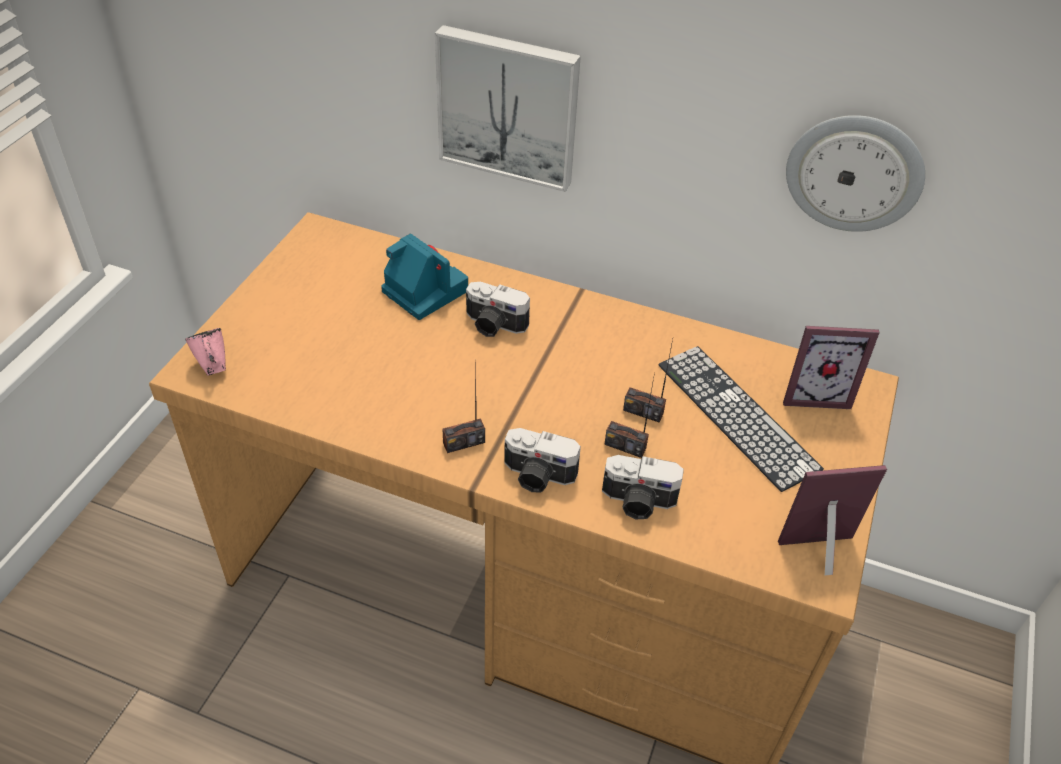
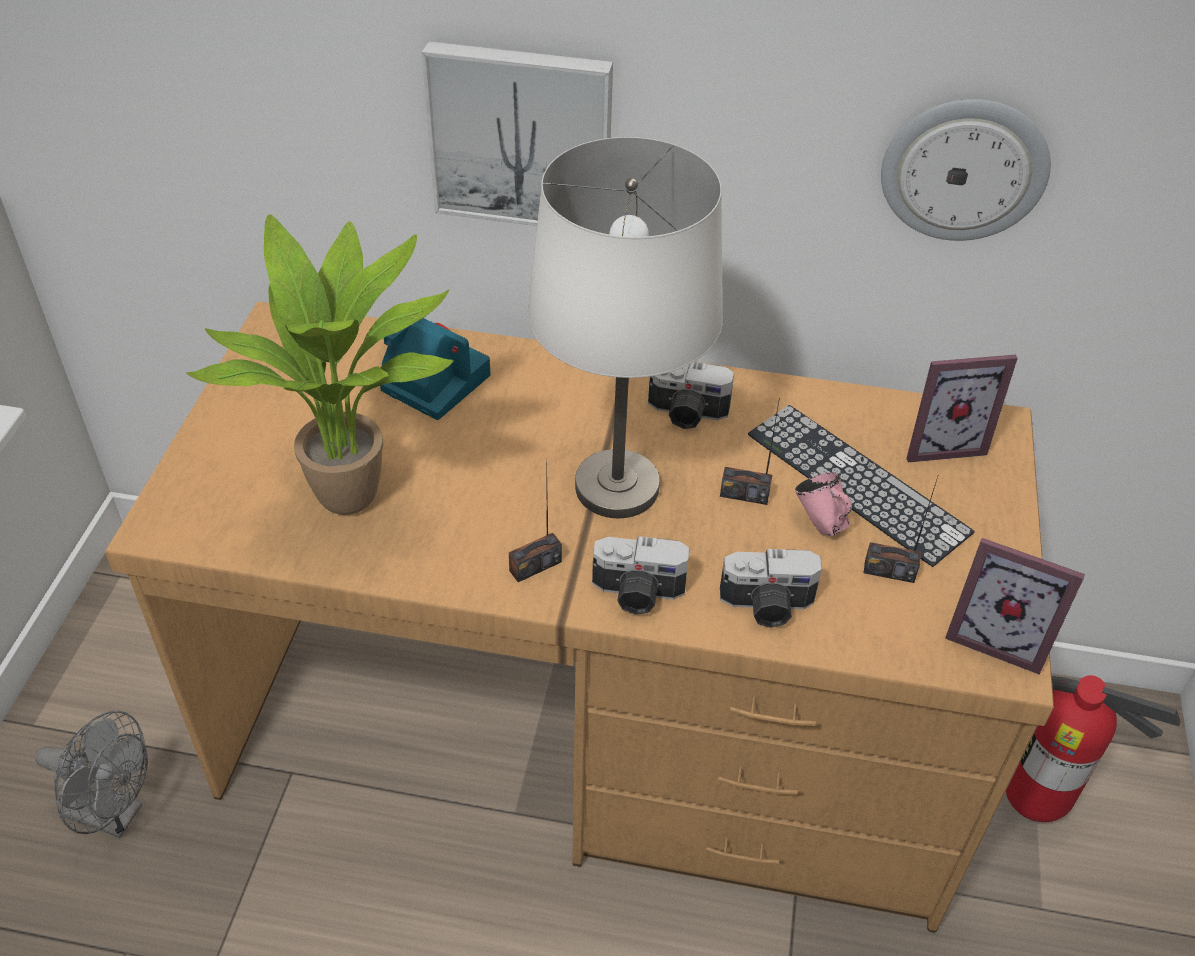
camera: 10 degrees left, 0 degrees up
(153, 584) = (114, 814): none -> grey fan
(213, 367) = (186, 518): pink mug -> pink mug (820, 524)
(344, 371) = (359, 498): none -> potted plant
(493, 325) = (533, 413): camera -> camera (686, 413)
(543, 392) = (617, 488): none -> white table lamp
(625, 446) = (734, 540): radio -> radio (889, 571)
(821, 556) = (998, 636): picture frame -> picture frame turned 135 degrees counterclockwise
(869, 701) = (1033, 802): none -> fire extinguisher

